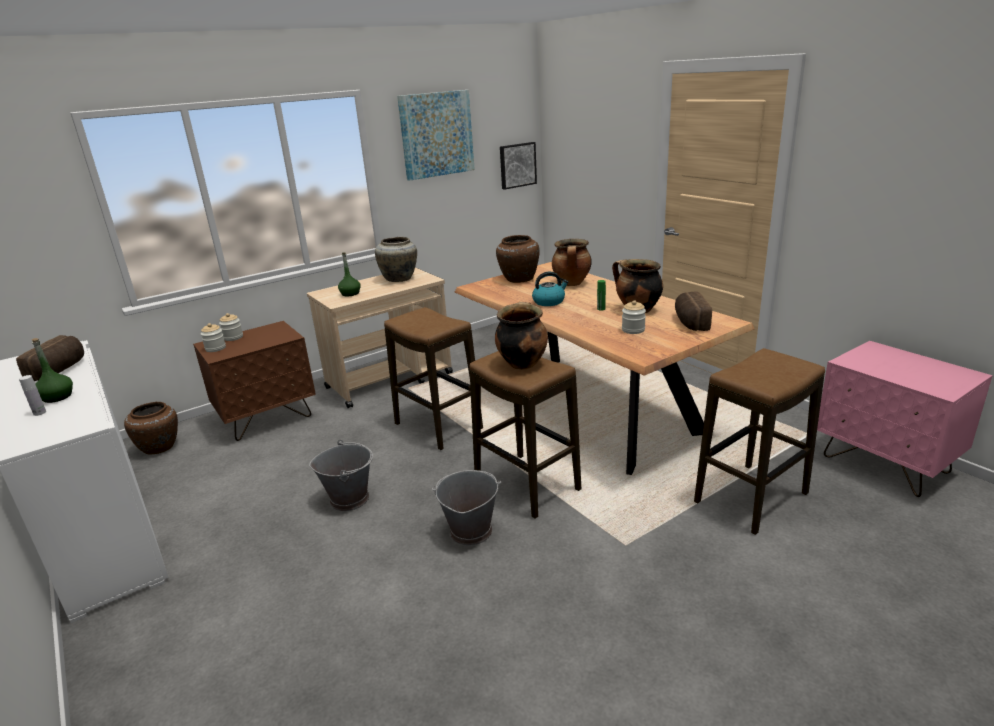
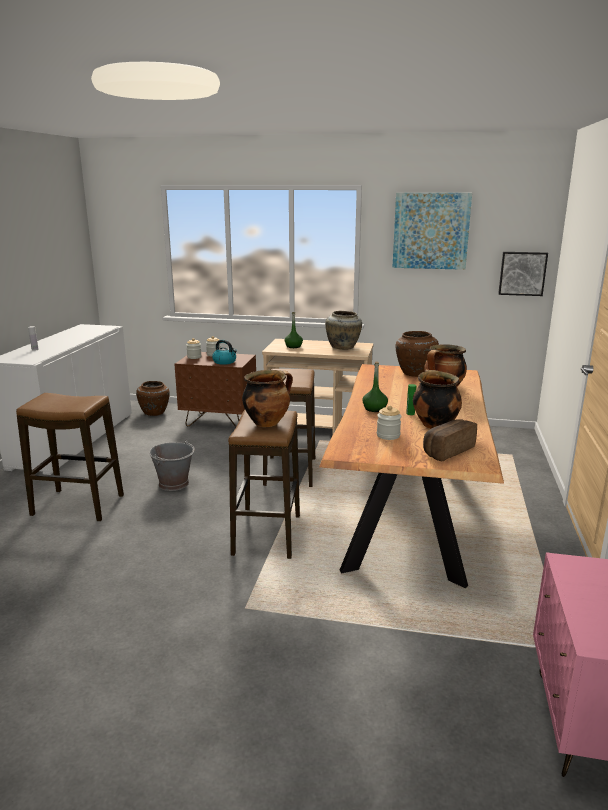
camera: 45 degrees right, 5 degrees down
(57, 397) = (54, 346): green bottle -> green bottle (374, 409)
(60, 370) = (82, 335): bread -> none
(470, 531) = (189, 538): grey bucket -> none
(549, 301) = (390, 395): kettle -> kettle (225, 362)
(751, 498) = (394, 650): stool -> stool (77, 505)

